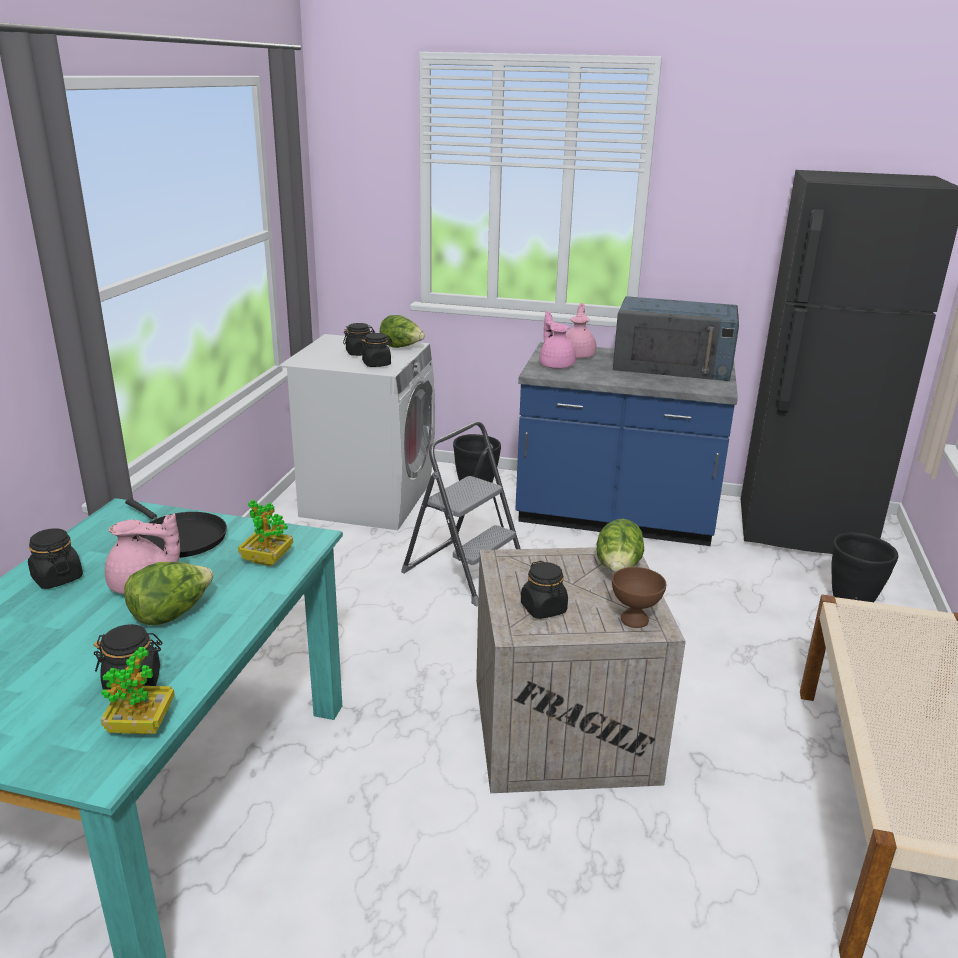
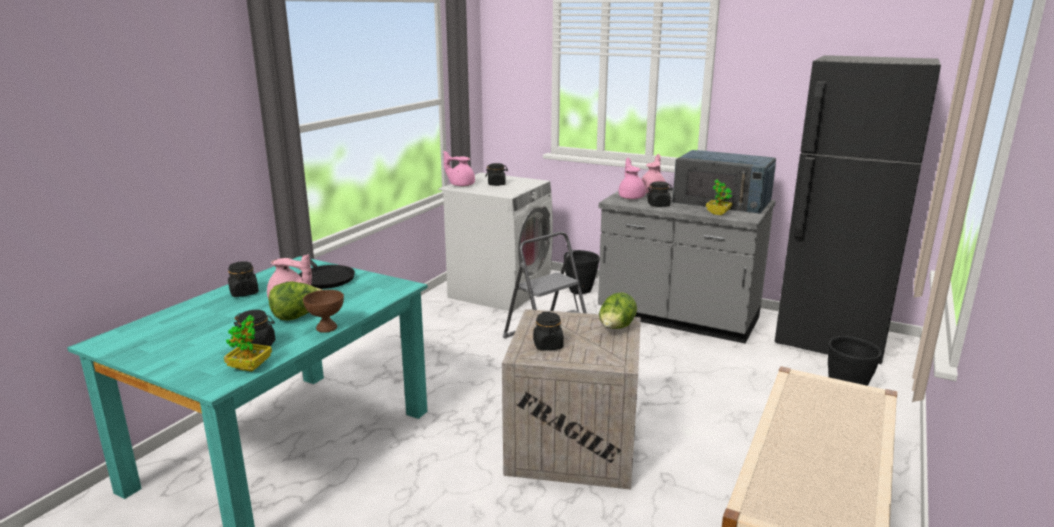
camera: 15 degrees right, 5 degrees down
(267, 560) = (370, 295): potted plant -> potted plant (718, 213)
(309, 357) = (461, 185): none -> pink teapot
(377, 364) = (504, 191): black jar -> black jar (658, 205)
(401, 347) = (528, 182): lettuce -> none
(615, 518) = (678, 318): blue counter -> grey counter
(635, 620) = (609, 358): brown bowl -> brown bowl (327, 328)

